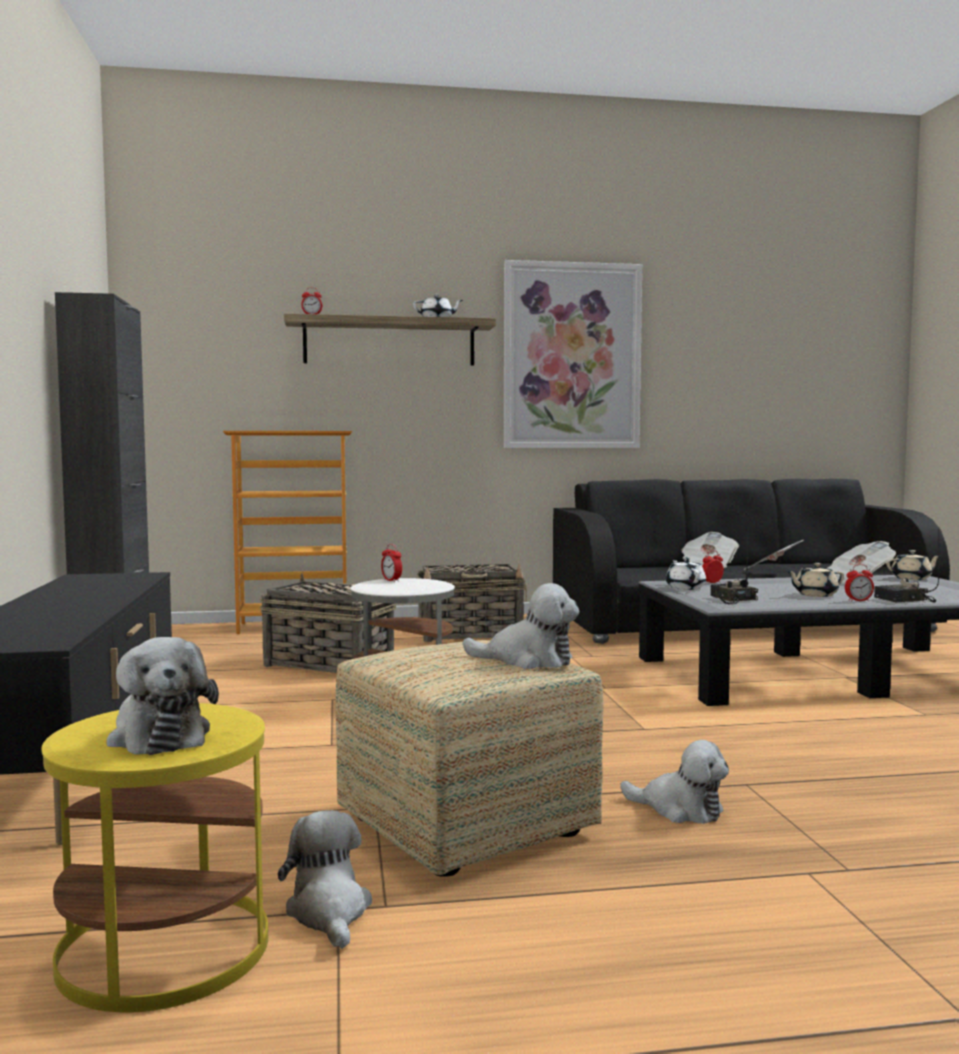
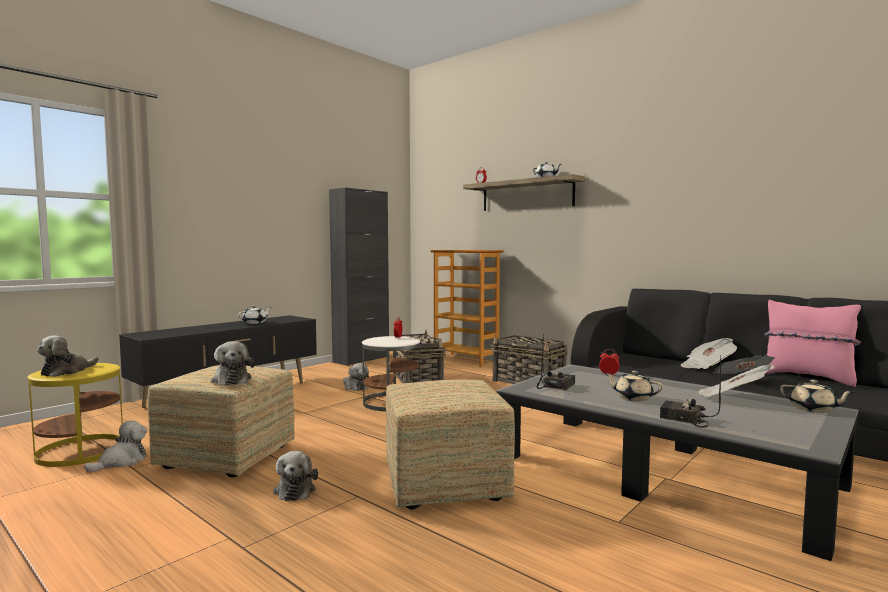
camera: 50 degrees right, 0 degrees up
(270, 695) = (355, 387): none -> plush toy
(572, 356) = (642, 194): picture -> none
(685, 587) = (572, 373): white teapot -> white teapot (255, 323)
(764, 742) = (446, 485): none -> ottoman
(787, 564) = (807, 378): none -> pink pillow
(858, 601) = (641, 409): alarm clock -> none

